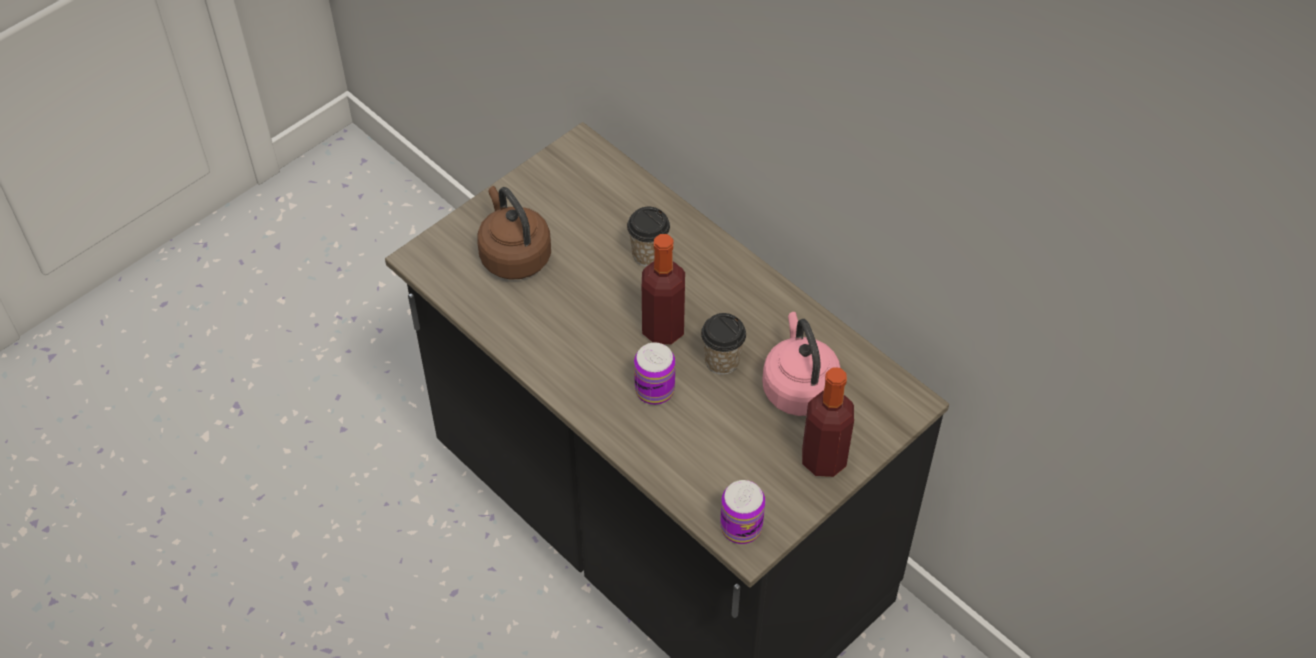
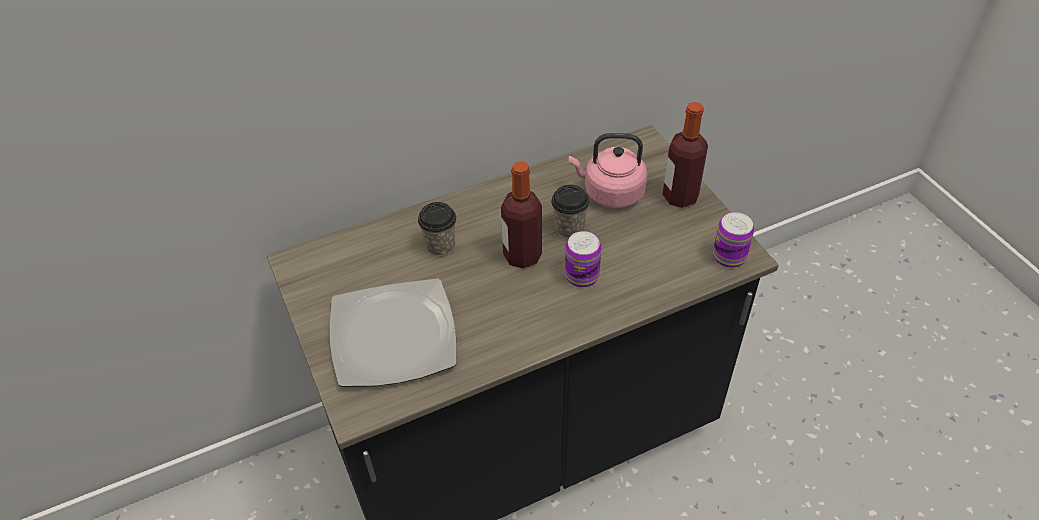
camera: 70 degrees left, 5 degrees down
(514, 255) = (392, 337): brown kettle -> plate

